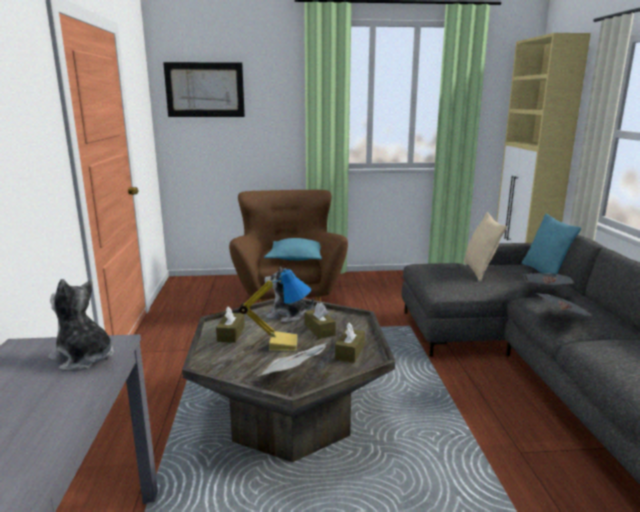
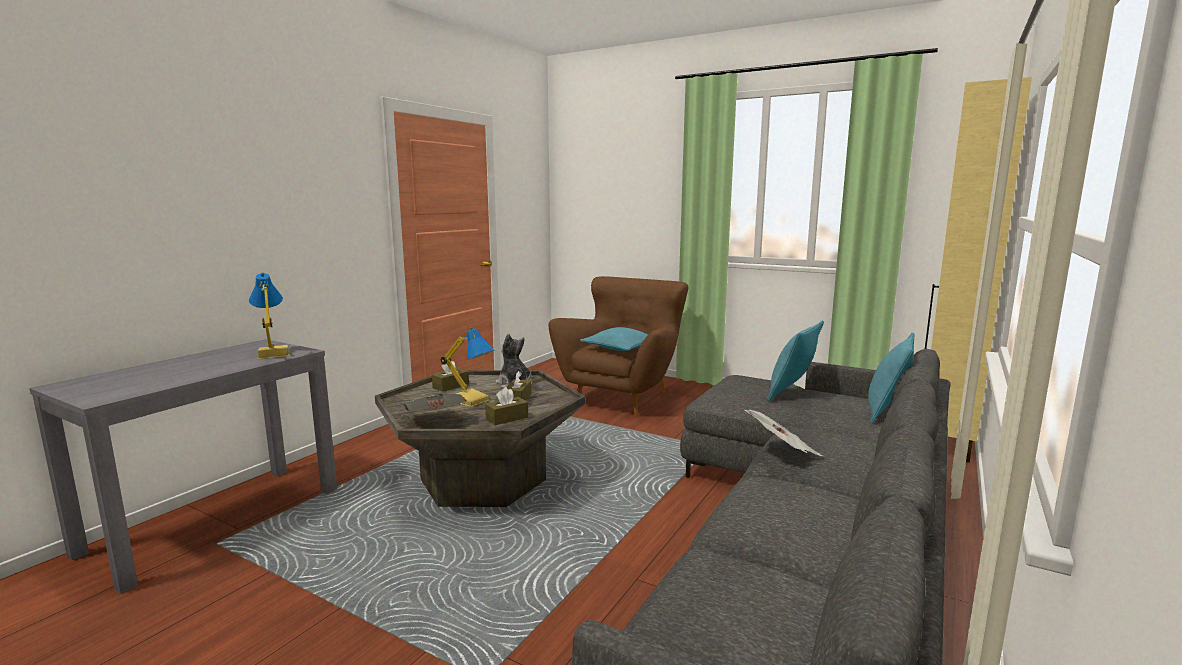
camera: 35 degrees right, 5 degrees down
(84, 358) = (272, 354): plush toy -> table lamp
(205, 90) = (593, 174): picture -> none
(479, 271) = (791, 393): beige pillow -> turquoise pillow
(546, 291) = (831, 427): newspaper -> none

